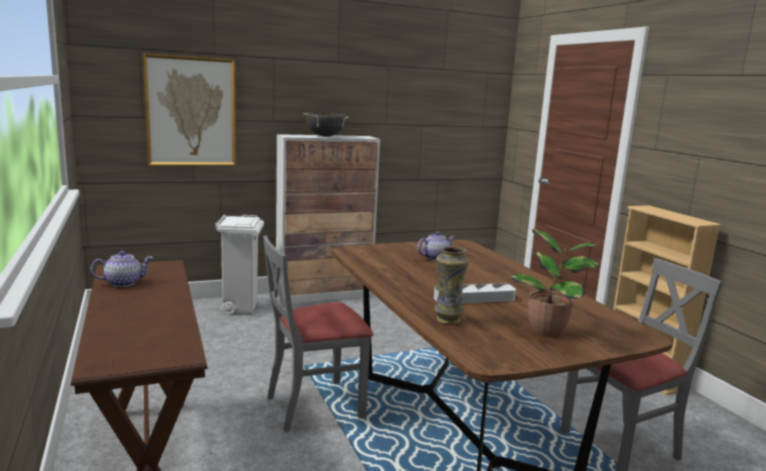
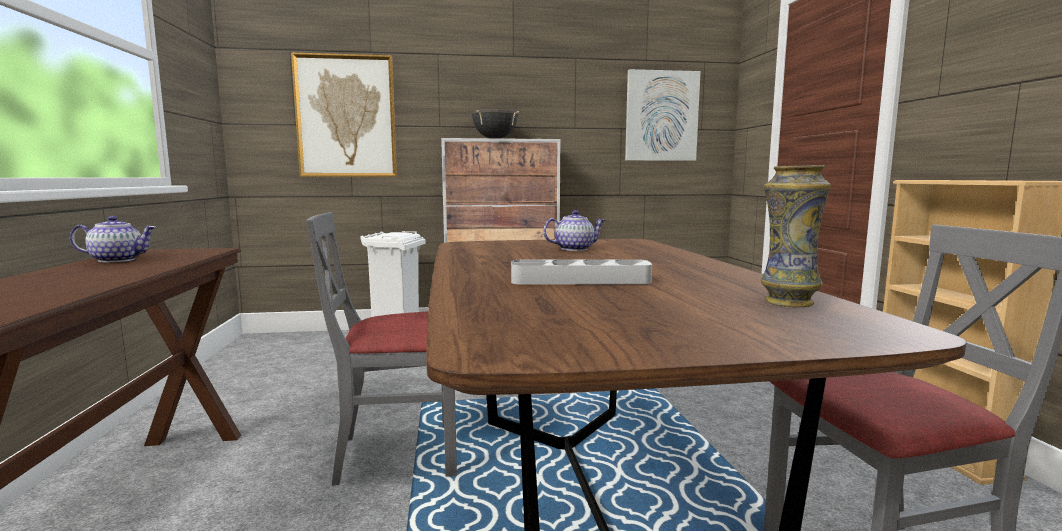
camera: 15 degrees right, 5 degrees down
(447, 319) = (497, 298): vase -> vase (787, 302)
(453, 116) = (661, 116): none -> picture
(549, 331) = (677, 317): potted plant -> none

